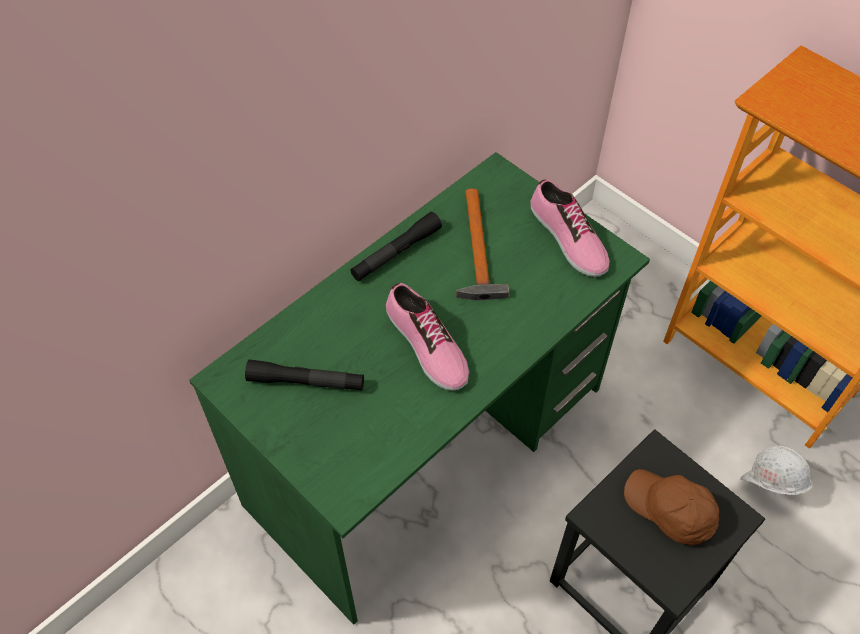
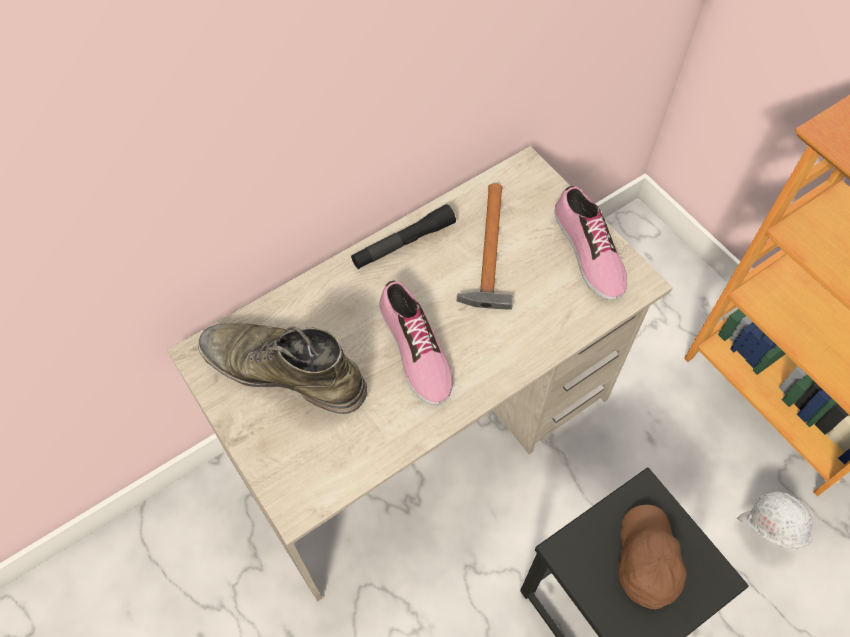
camera: 10 degrees right, 5 degrees up
(306, 382) = (283, 370): black flashlight -> green boot
(428, 446) = (424, 431): green desk -> beige desk
(669, 511) = (646, 560): brown cap -> brown cap turned 45 degrees clockwise

